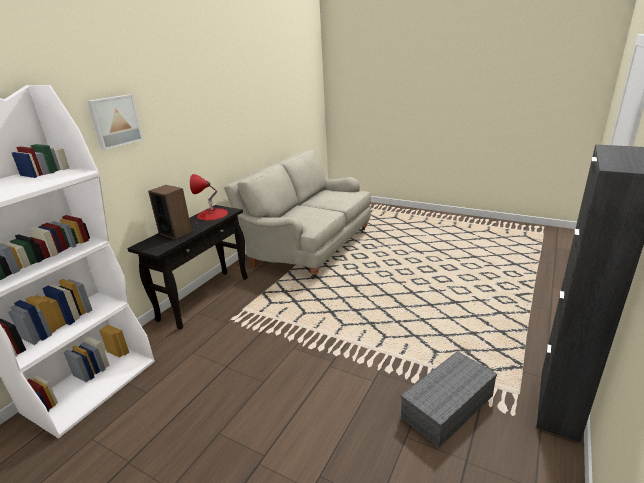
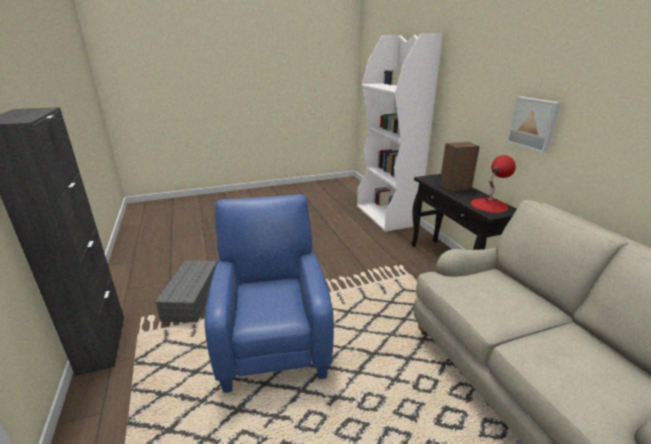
camera: 130 degrees right, 0 degrees up
(115, 121) = (477, 73): picture -> picture (533, 123)
(402, 325) = (273, 338): none -> blue armchair

